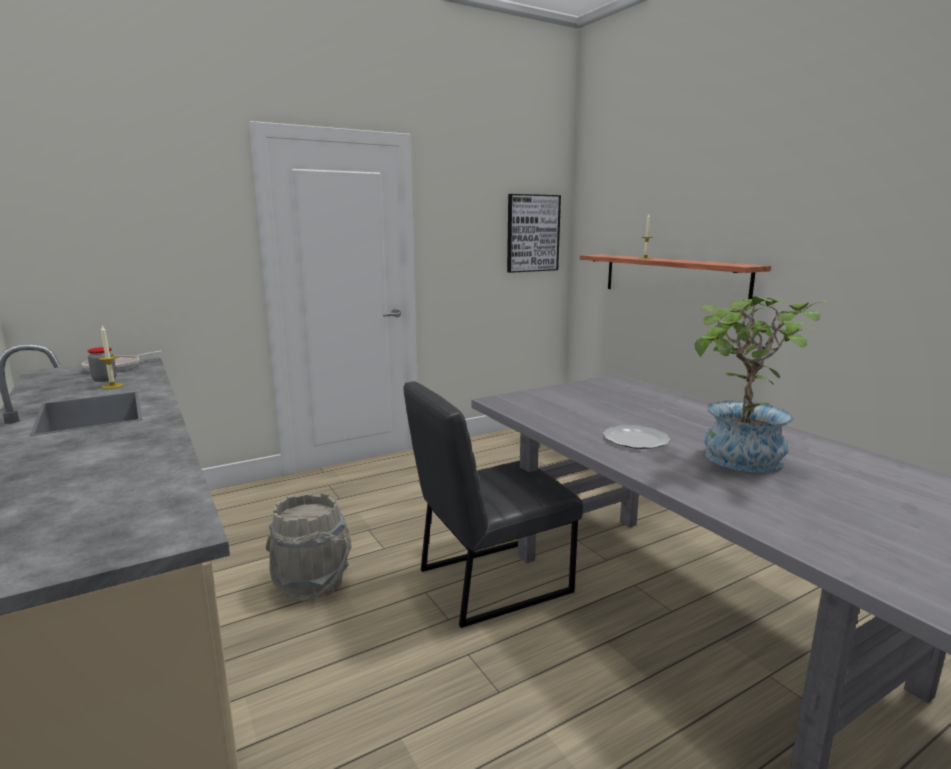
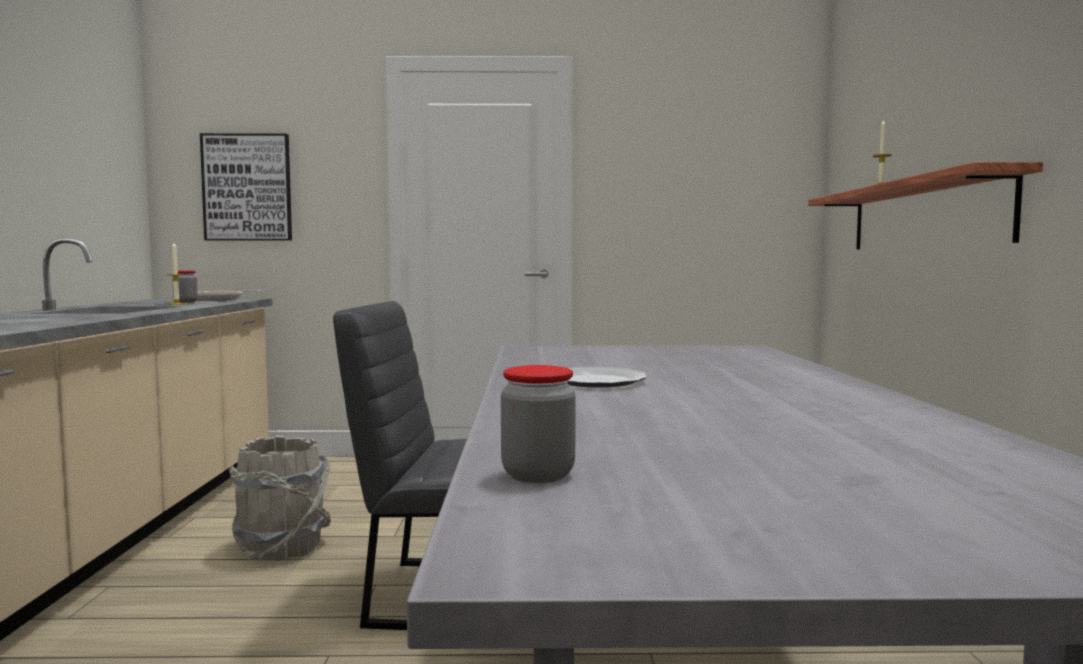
camera: 30 degrees right, 10 degrees down
(532, 233) = (756, 178): picture -> picture (247, 187)
(737, 461) = (687, 408): potted plant -> none
(817, 542) = (538, 475): none -> jar

